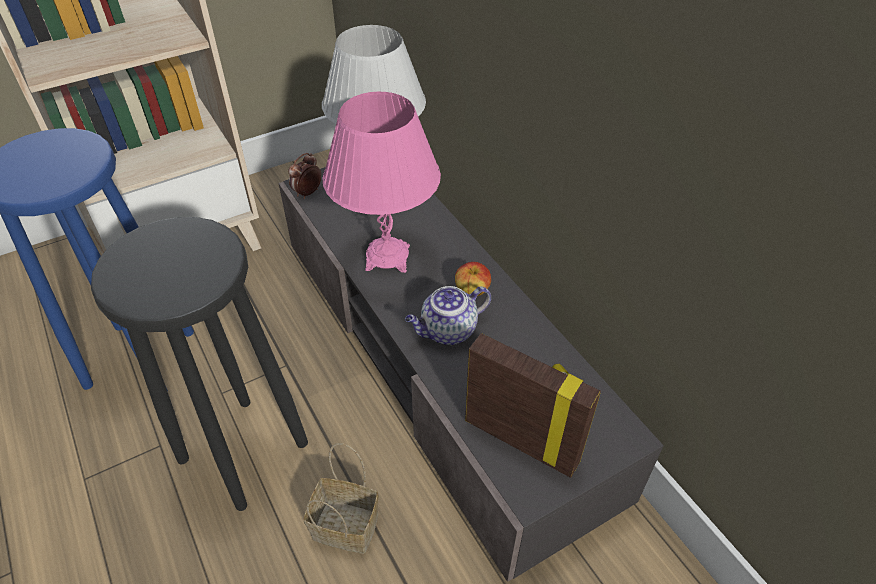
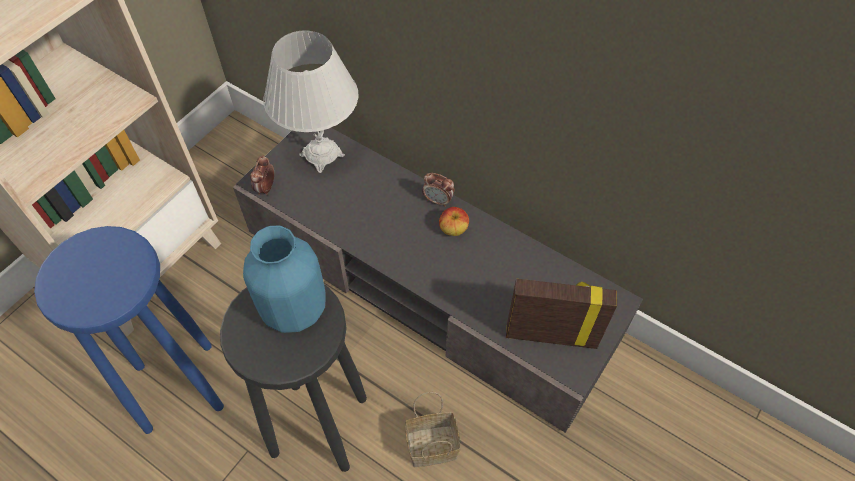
camera: 25 degrees left, 10 degrees up
(193, 253) = (295, 308): none -> blue vase
(387, 258) = (371, 225): pink table lamp -> none
(448, 331) = (454, 271): teapot -> none
(472, 258) = (438, 200): none -> alarm clock

